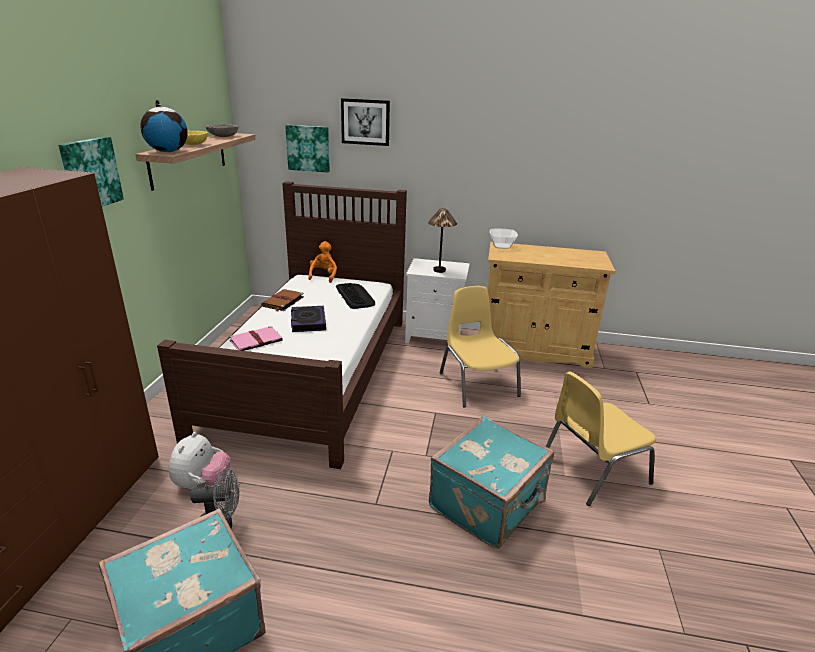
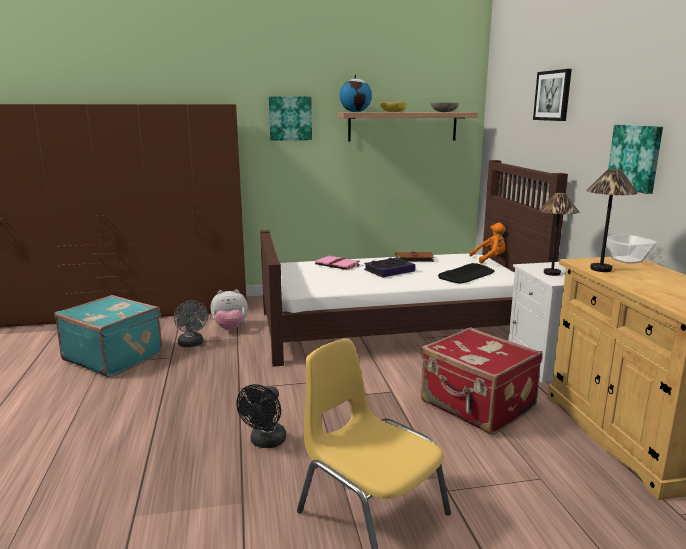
camera: 70 degrees right, 10 degrees down
(308, 148) = (516, 127): picture -> picture (635, 157)
(477, 384) = (476, 406): yellow chair -> red suitcase
(489, 504) = (265, 442): turquoise suitcase -> black fan
(518, 257) = (601, 269): none -> table lamp

